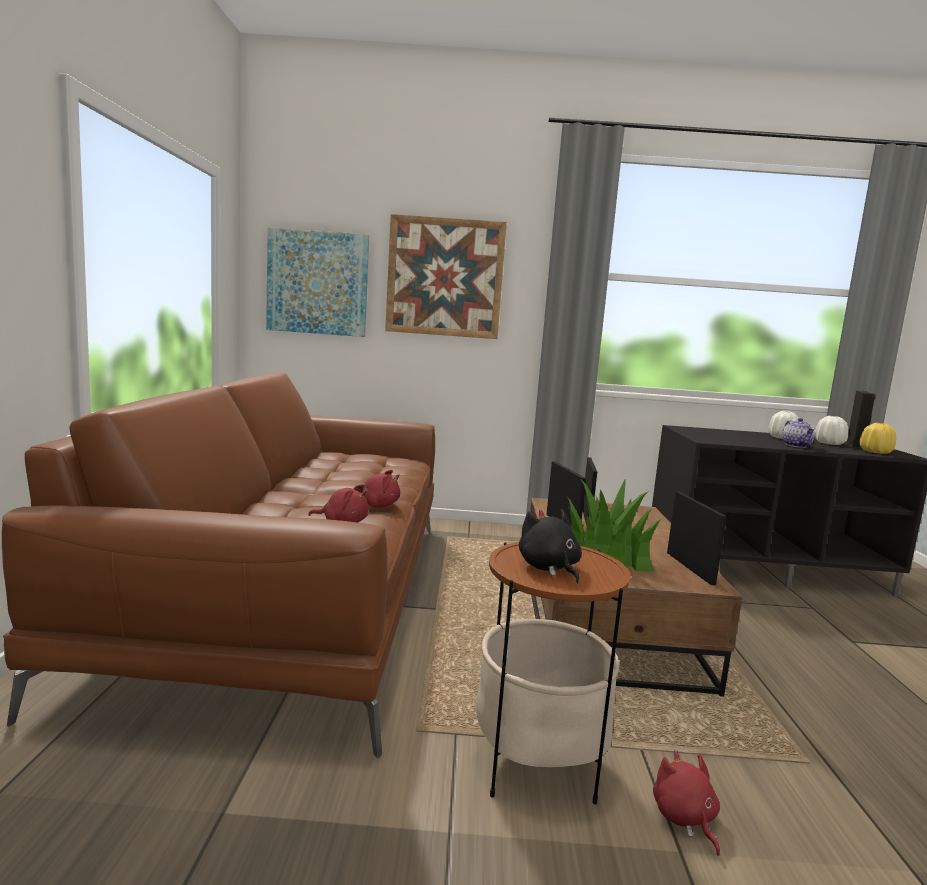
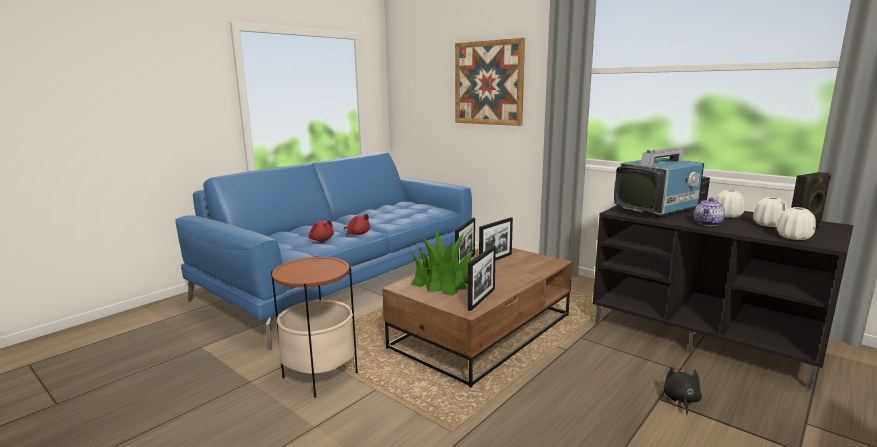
camera: 40 degrees right, 5 degrees up
(296, 592) = (346, 278): brown sofa -> blue sofa
(318, 283) = (422, 93): picture -> none
(549, 568) = (303, 269): black plush toy -> black plush toy (681, 400)
(685, 818) = (340, 419): red plush toy -> none
(723, 435) = (660, 209): none -> television
(875, 452) = (794, 237): yellow vase -> white vase

